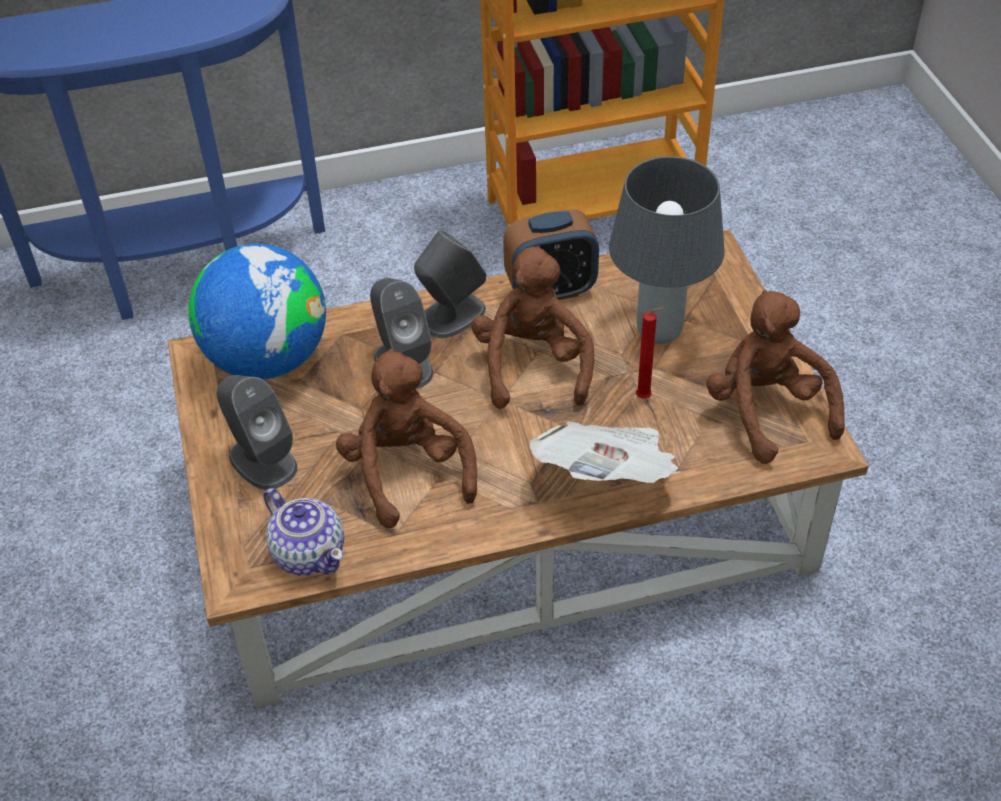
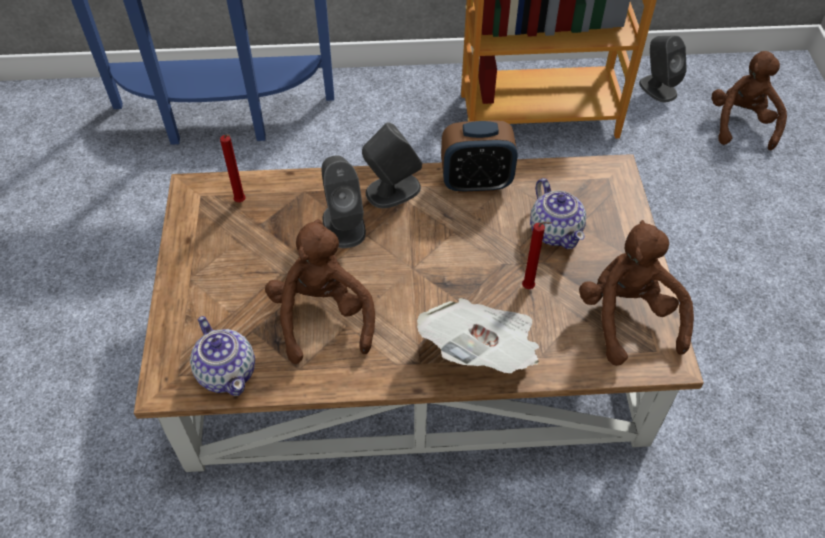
camera: 10 degrees right, 5 degrees up
(262, 461) = (213, 286): grey speaker -> grey speaker (657, 88)
(267, 359) = (241, 202): globe -> red candle
(532, 365) = (445, 243): brown plush toy -> brown plush toy (741, 124)
(659, 330) = (555, 231): grey table lamp -> teapot

